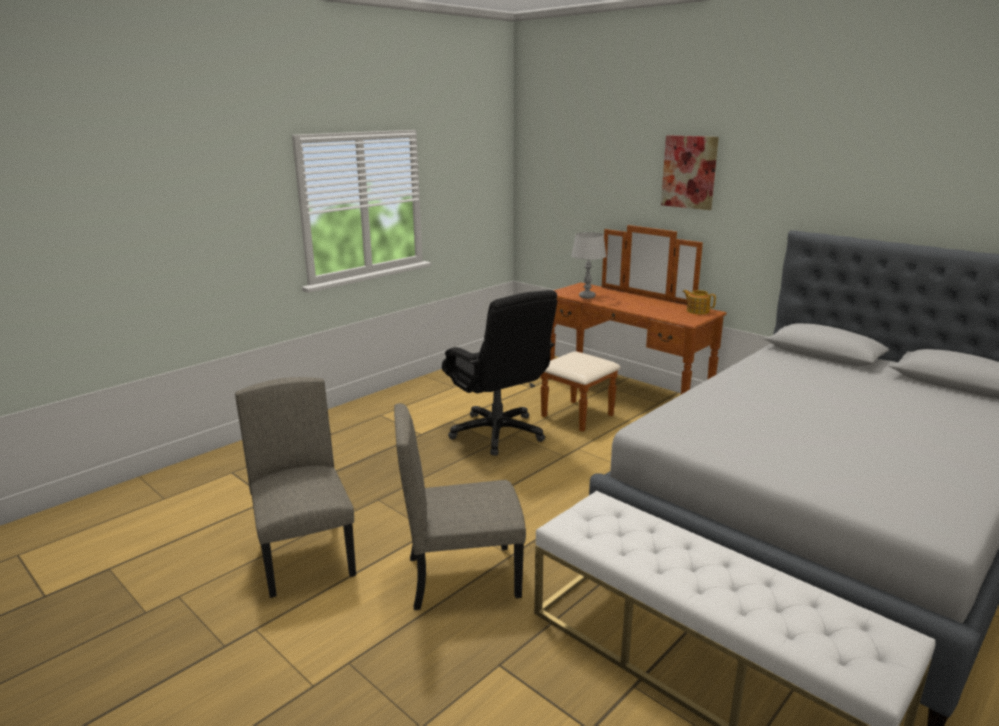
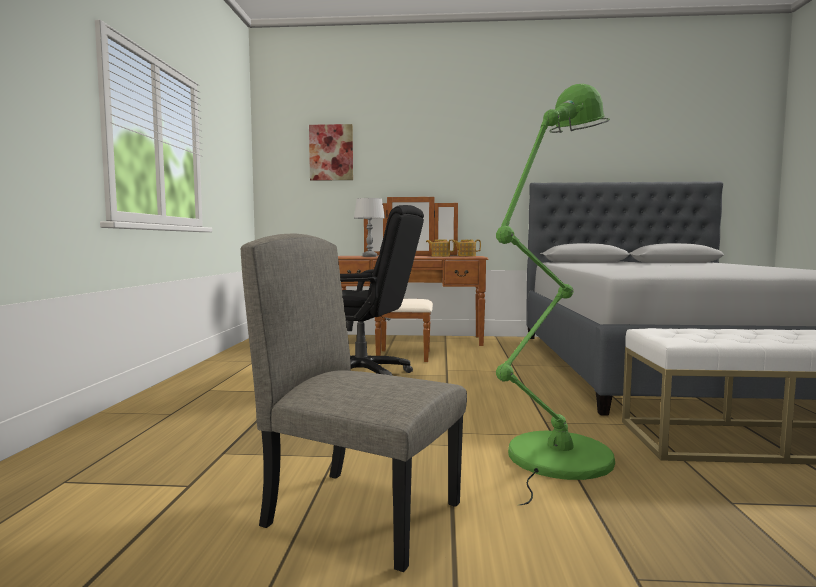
camera: 40 degrees left, 15 degrees down
(463, 576) = (553, 461): beige chair -> green floor lamp
(661, 308) = (440, 256): none -> teapot
(689, 172) = (439, 149): picture -> picture (331, 152)

